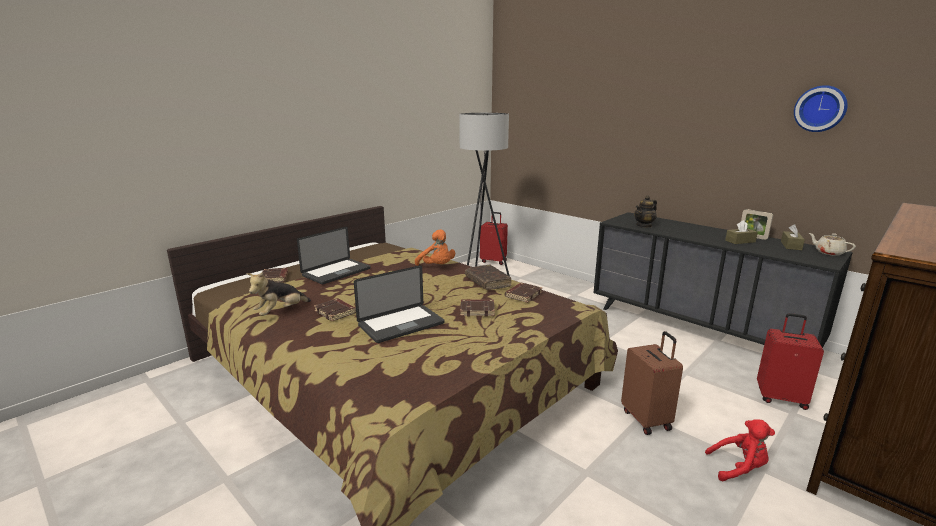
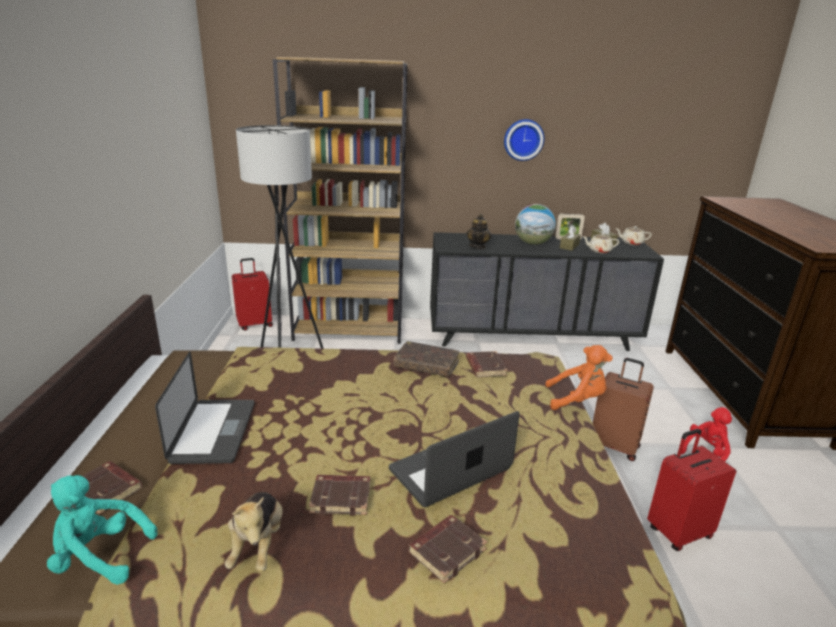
camera: 45 degrees left, 5 degrees up
(237, 293) = (99, 557): none -> turquoise plush toy
(401, 324) = (450, 470): laptop -> laptop turned 135 degrees counterclockwise
(437, 267) = (333, 366): orange plush toy -> orange plush toy (577, 400)
(477, 310) = (484, 407): brown book -> brown book (447, 550)
(549, 280) = (349, 329): none -> brown bookcase
(704, 233) = (532, 243): none -> globe
(767, 250) = (599, 251): none -> beige teapot
(780, 398) = (650, 378): red suitcase -> red suitcase (678, 532)
(820, 108) = (611, 114): wall clock -> wall clock (523, 139)

